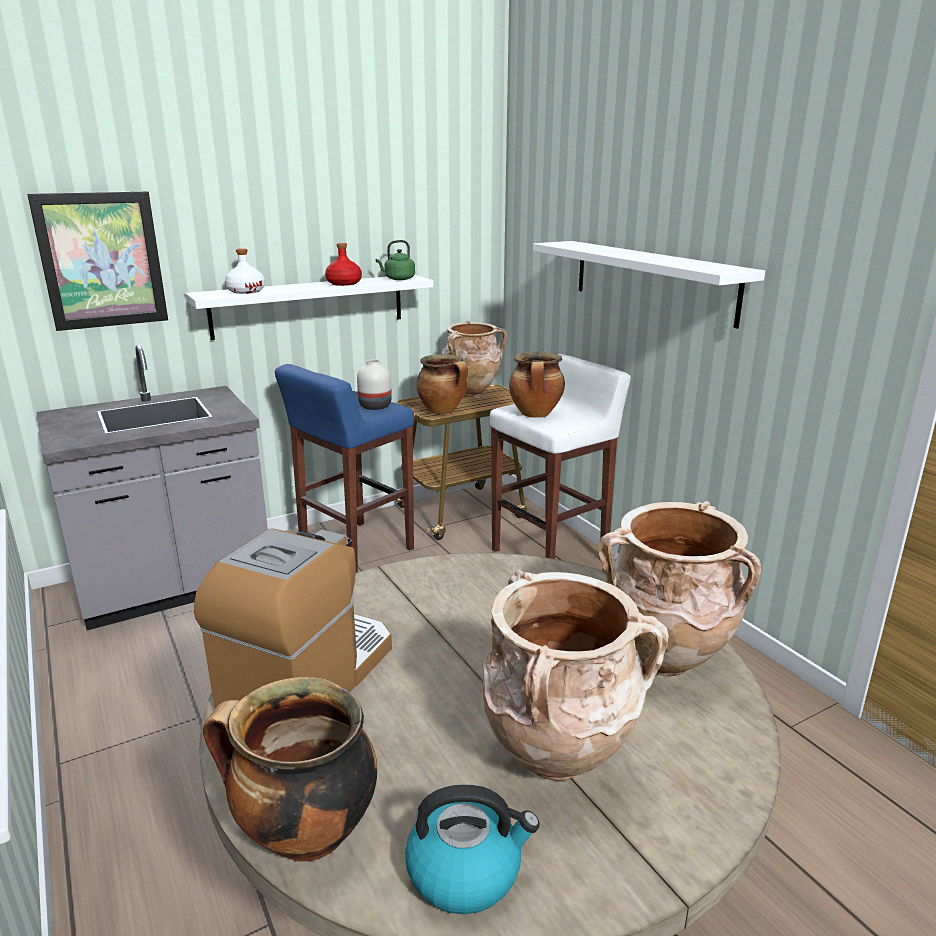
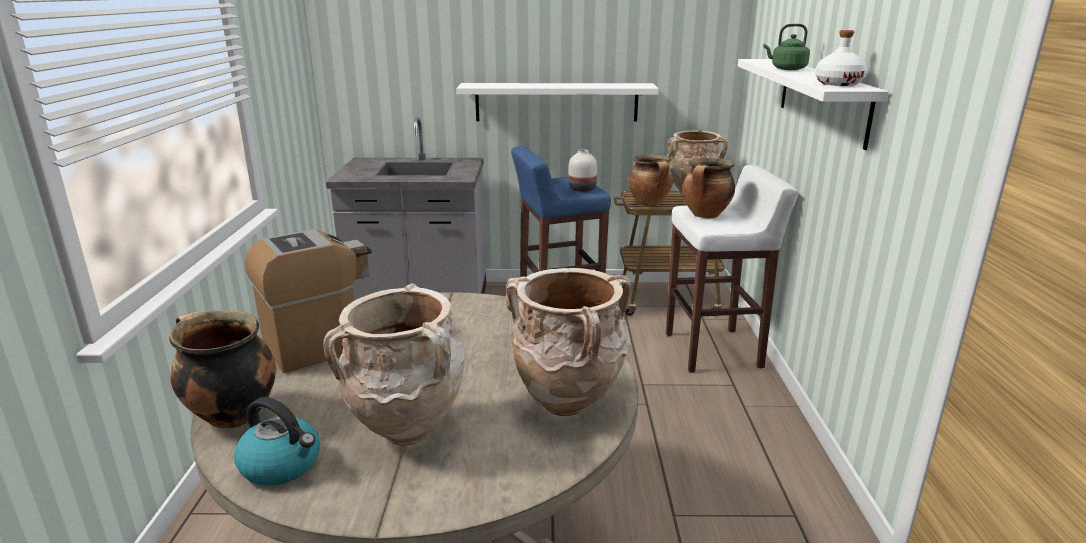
camera: 30 degrees right, 0 degrees up
(102, 260) = (406, 54): picture -> none
(246, 291) = (500, 85): white bottle -> white bottle (838, 83)
(344, 283) = (581, 85): red bottle -> none
(398, 279) = (630, 85): green kettle -> green kettle (786, 69)

